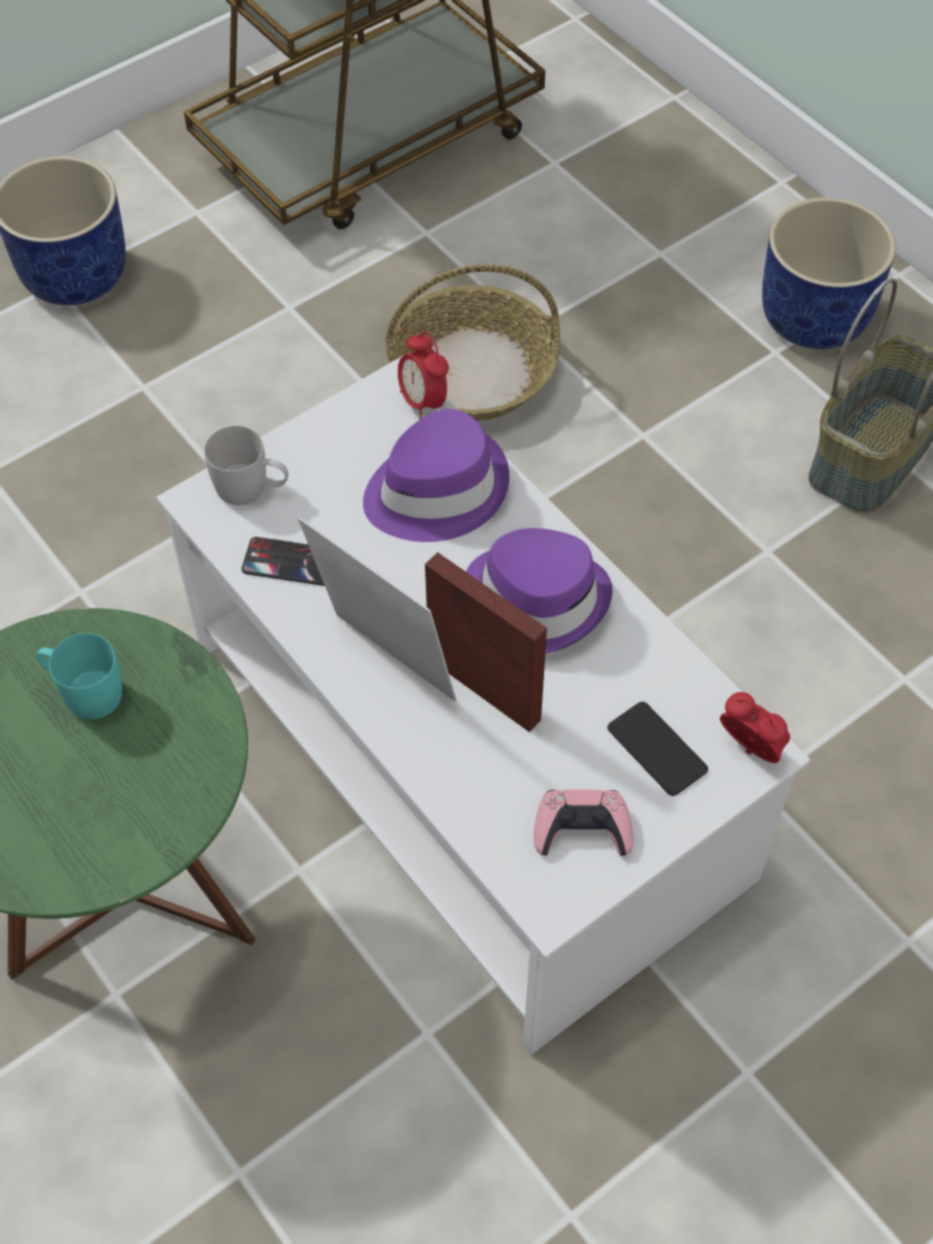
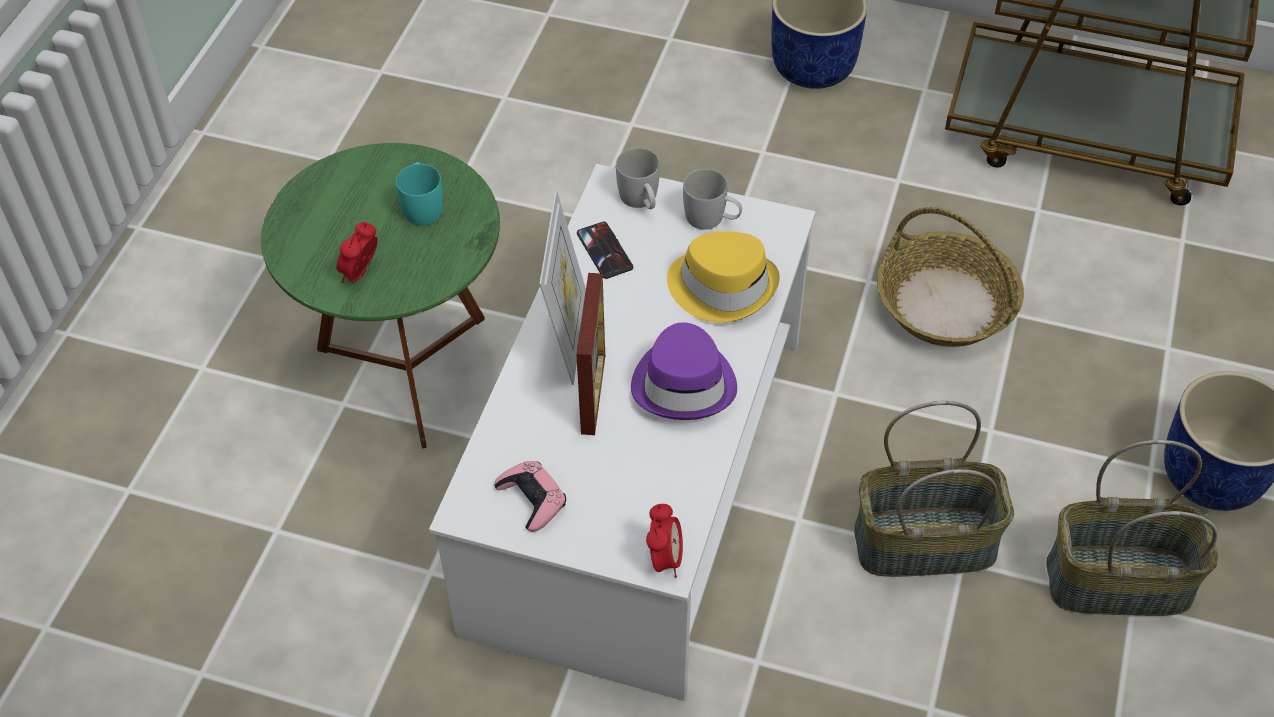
camera: 55 degrees right, 5 degrees down
(336, 444) = (712, 219): none -> white mug
(423, 402) = (786, 241): alarm clock -> alarm clock (361, 274)
(435, 489) = (723, 286): purple hat -> yellow hat
(657, 749) = (623, 507): phone -> none
(725, 565) = (925, 541): none -> basket

